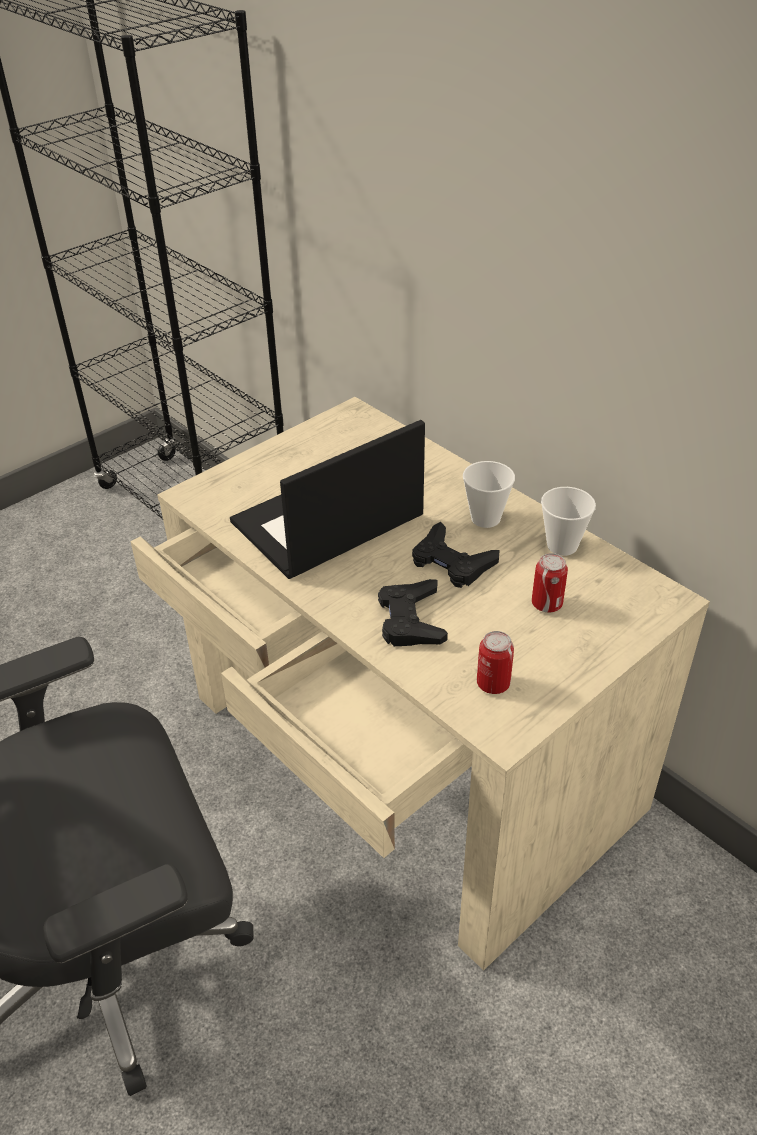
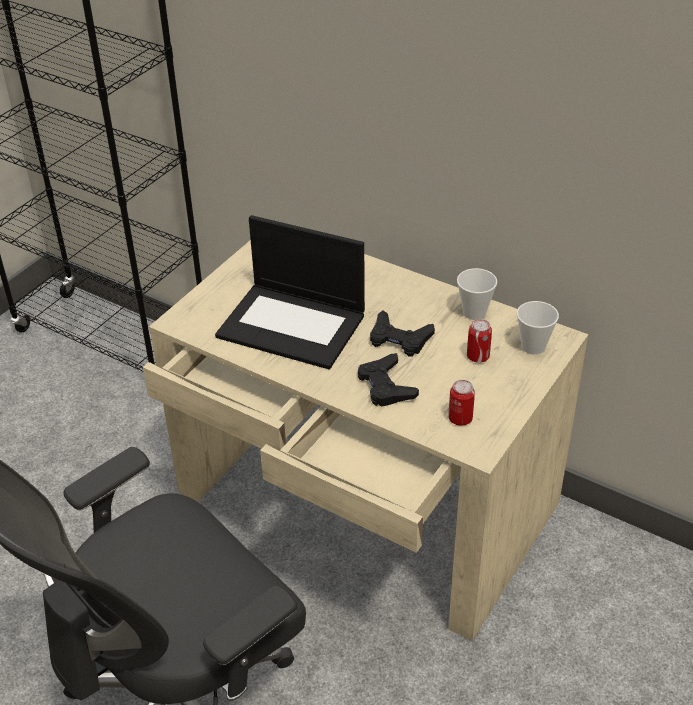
camera: 15 degrees left, 0 degrees up
(326, 522) = (293, 325): laptop -> laptop turned 105 degrees counterclockwise
(485, 518) = (412, 302): cup -> cup (533, 346)

